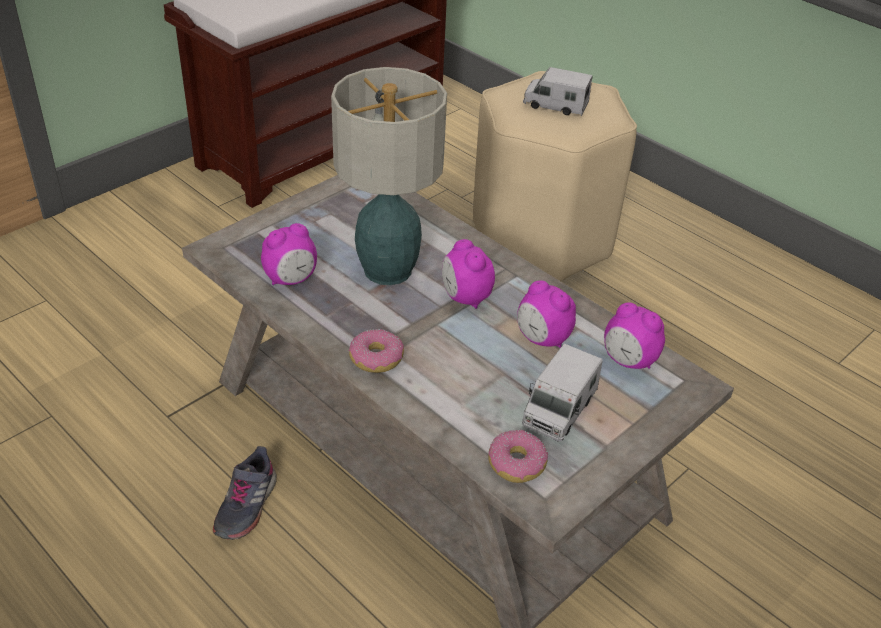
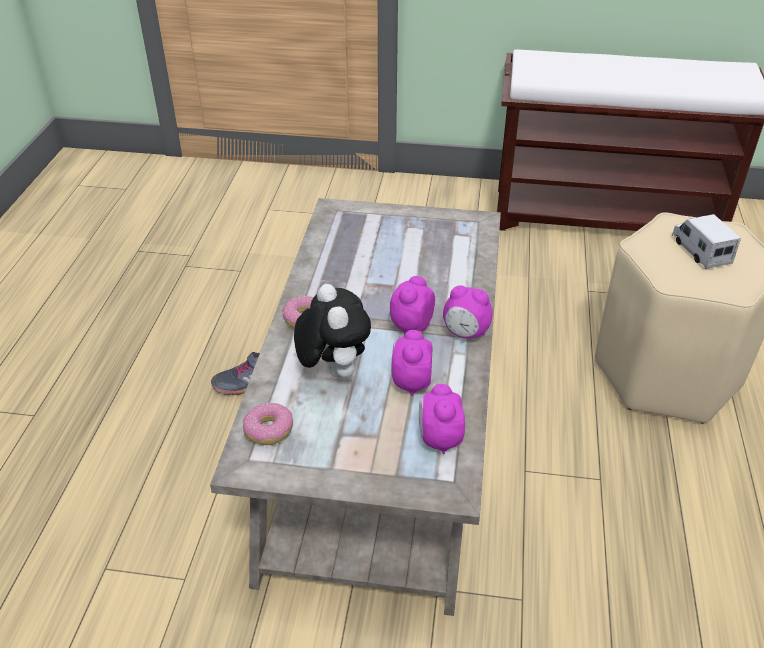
camera: 55 degrees right, 0 degrees up
(291, 280) = (338, 249): alarm clock -> alarm clock (466, 333)
(386, 270) = (396, 279): table lamp -> none
(474, 378) = (332, 370): none -> plush toy
(559, 409) = (344, 426): toy truck -> none

